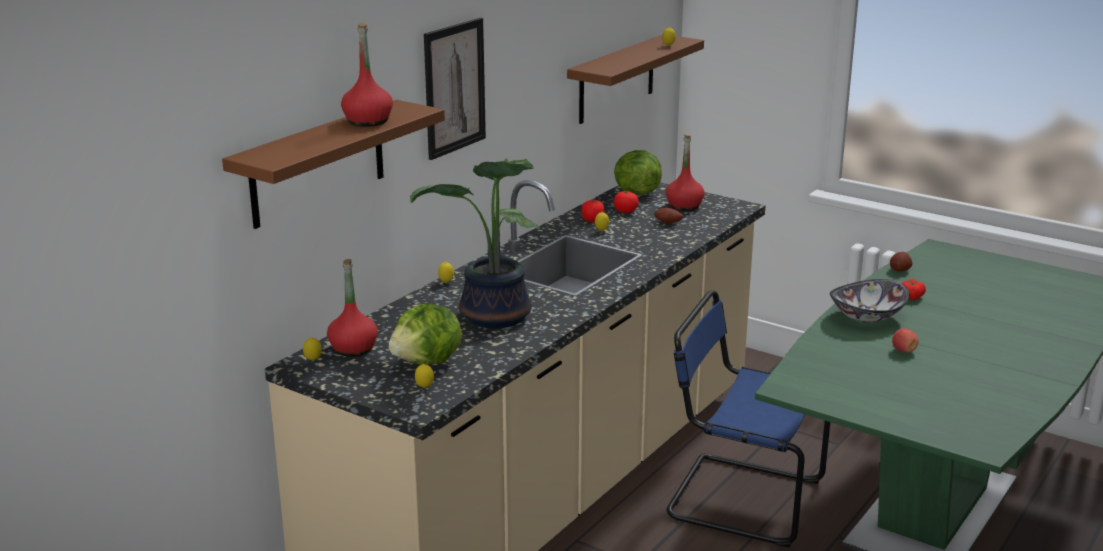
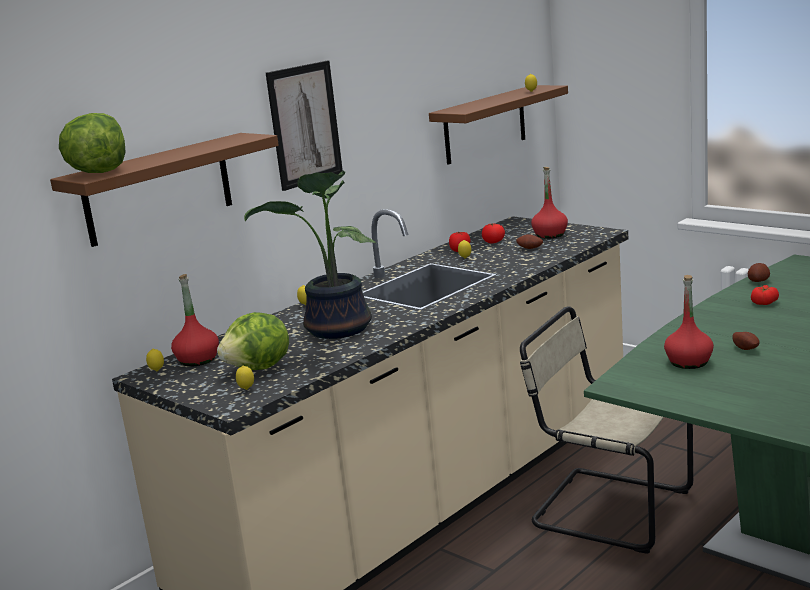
camera: 10 degrees right, 5 degrees down
(368, 121) = (201, 147): red bottle -> red bottle (689, 362)
(636, 192) = (508, 227): lettuce -> lettuce (98, 172)
(739, 498) = (605, 508): blue chair -> beige chair
(867, 317) = (715, 321): bowl -> none
(903, 351) = (746, 348): apple -> potato

